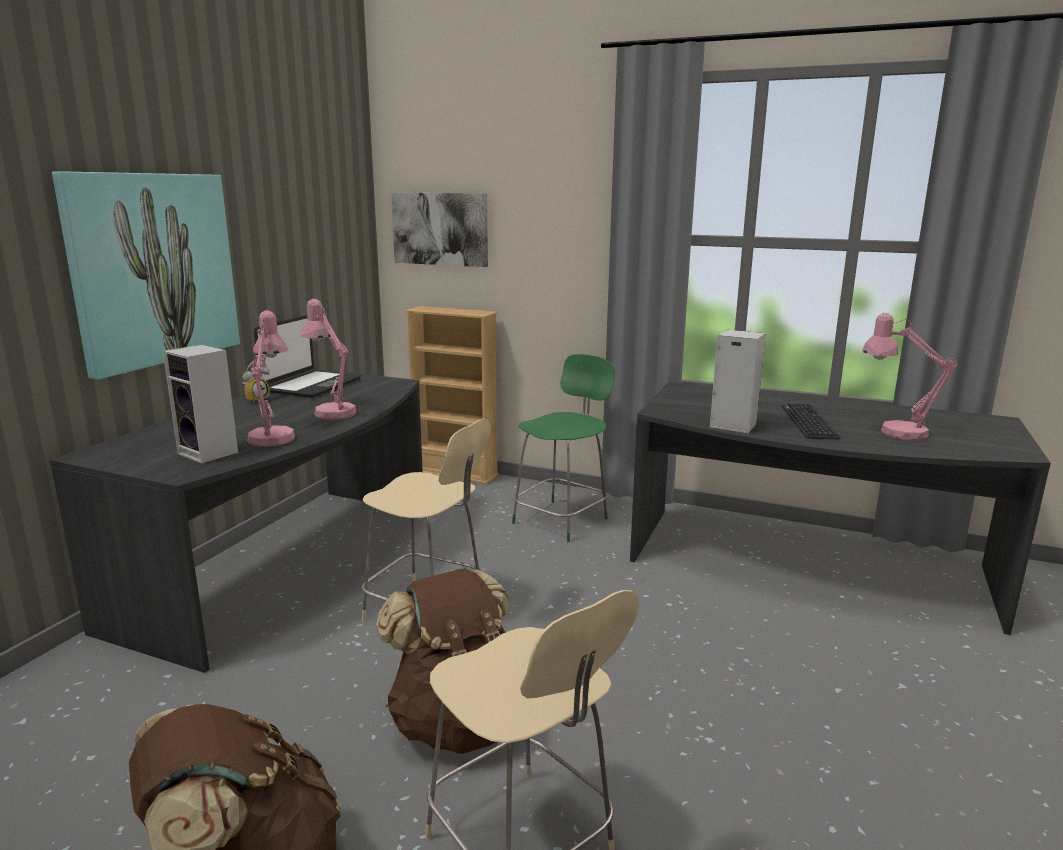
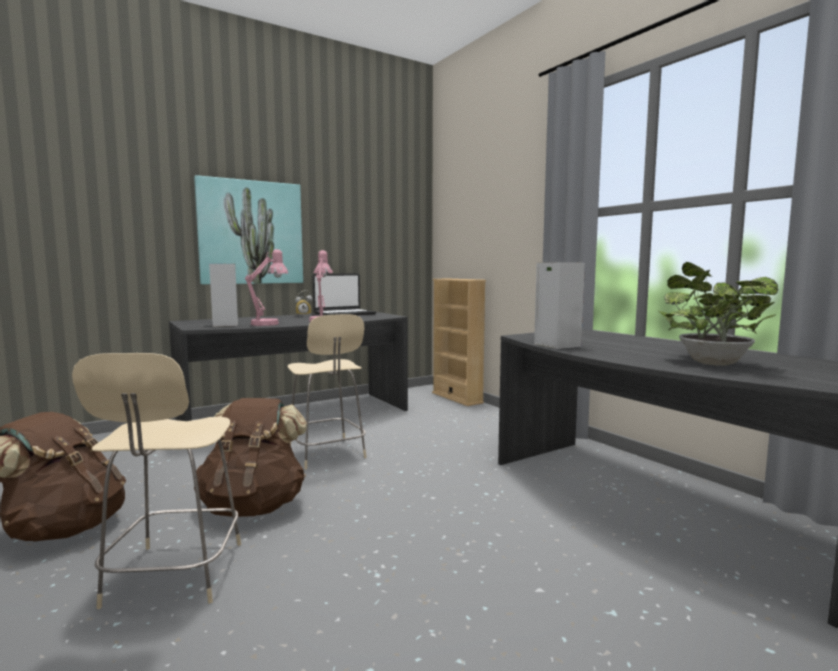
camera: 35 degrees right, 10 degrees down
(440, 229) = (460, 225): picture -> none
(562, 519) = (488, 432): green chair -> none
(808, 422) = (635, 350): keyboard -> none
(893, 432) = (709, 362): pink table lamp -> potted plant

